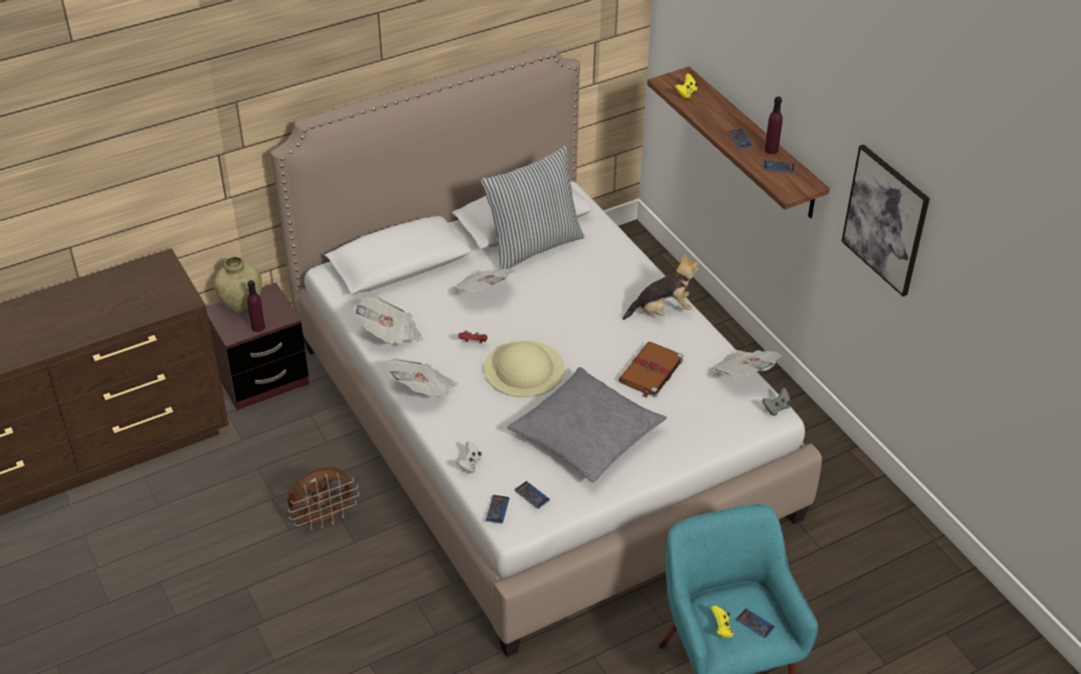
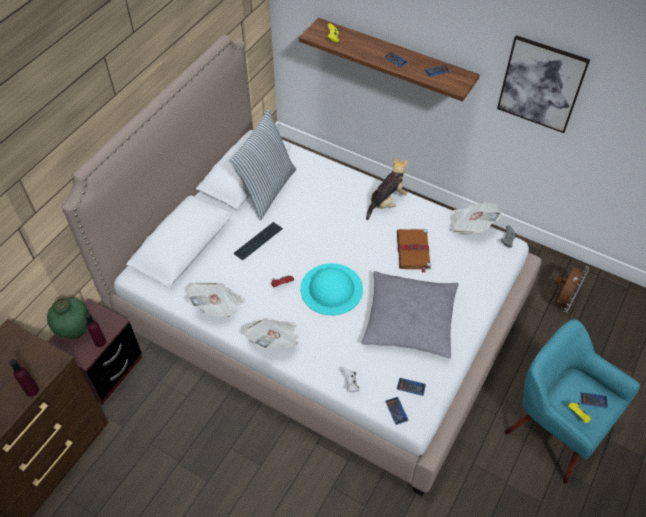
camera: 30 degrees left, 10 degrees up
(242, 306) = (75, 330): beige vase -> green vase
(324, 519) = (227, 459): brown fan -> brown fan (563, 300)
(482, 292) = (258, 241): newspaper -> keyboard
(524, 368) = (331, 289): beige hat -> turquoise hat
(771, 150) = (421, 60): purple bottle -> purple bottle (32, 390)

